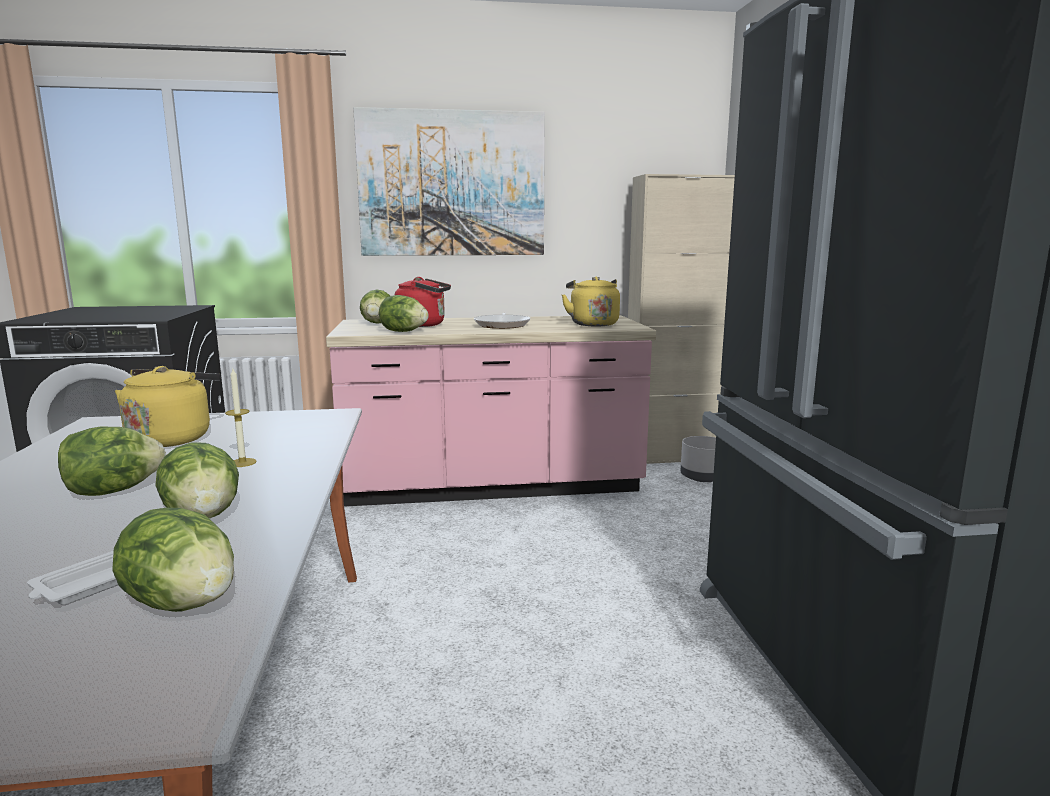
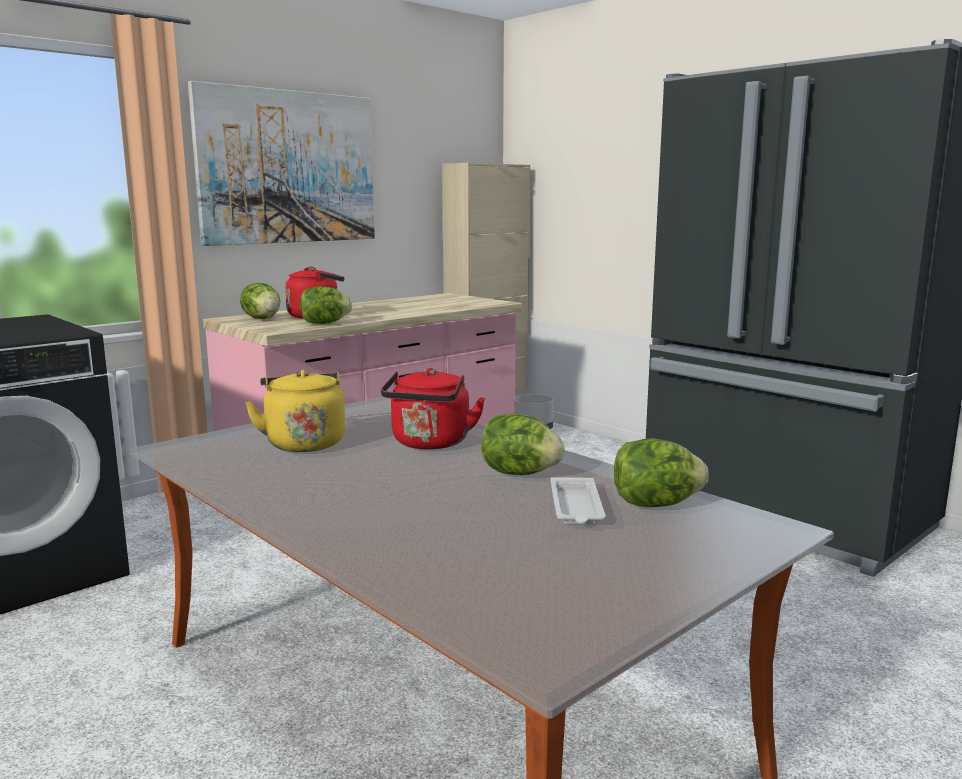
camera: 35 degrees left, 0 degrees up
(113, 491) = (397, 479): lettuce -> none
(242, 462) = (430, 444): candle -> red kettle
(502, 325) = (388, 309): frying pan -> none
(592, 324) = (458, 302): yellow kettle -> none

